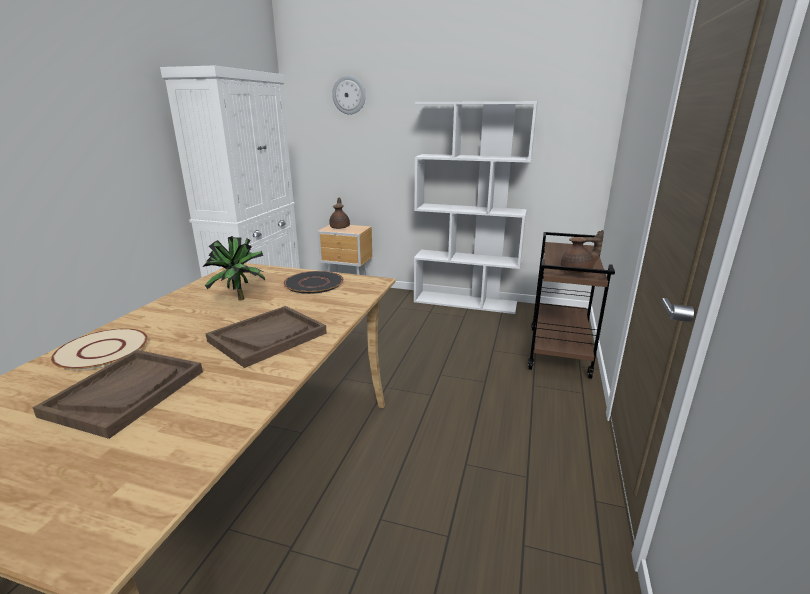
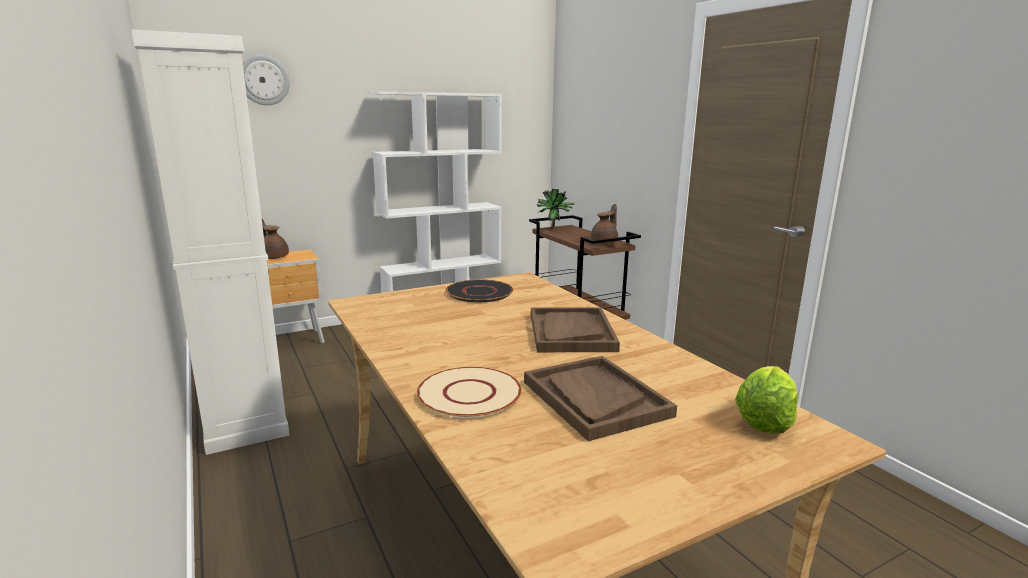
camera: 45 degrees left, 5 degrees down
(131, 489) = (765, 420): none -> lettuce
(240, 301) = (460, 322): potted plant -> potted plant (555, 229)

